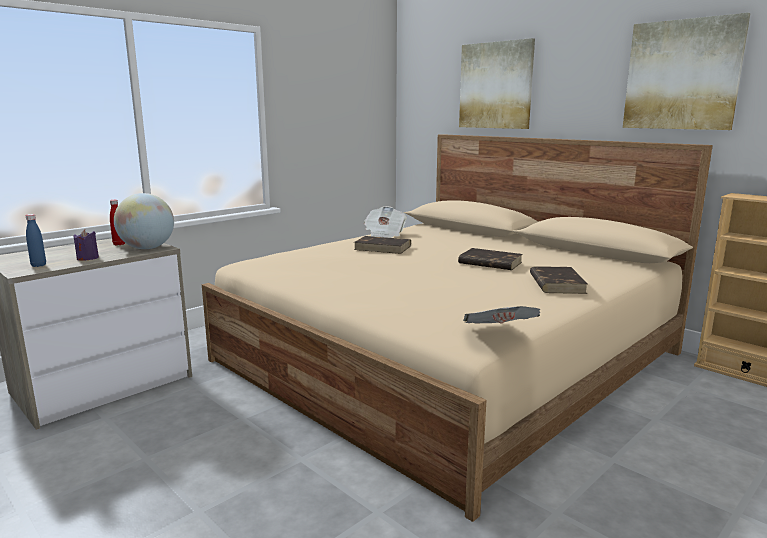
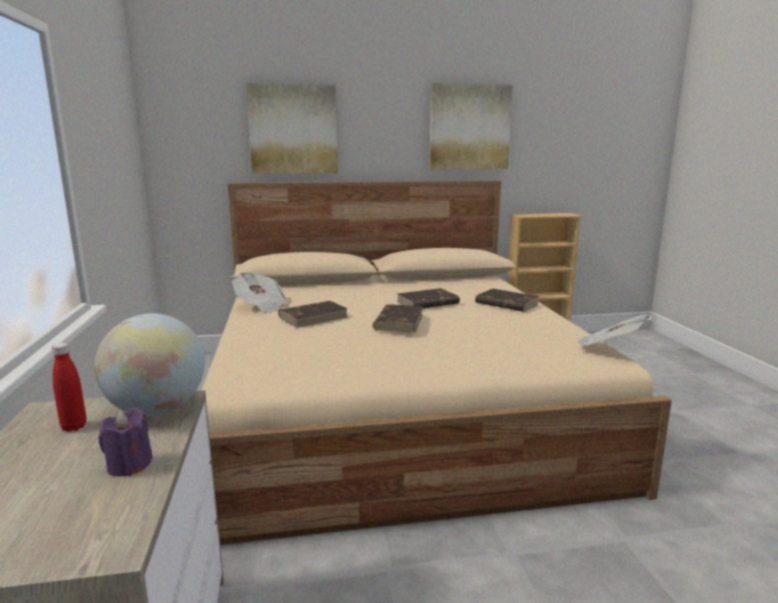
camera: 55 degrees left, 0 degrees up
(38, 265) = (88, 522): blue bottle -> none
(416, 265) = (399, 321): none -> brown book

